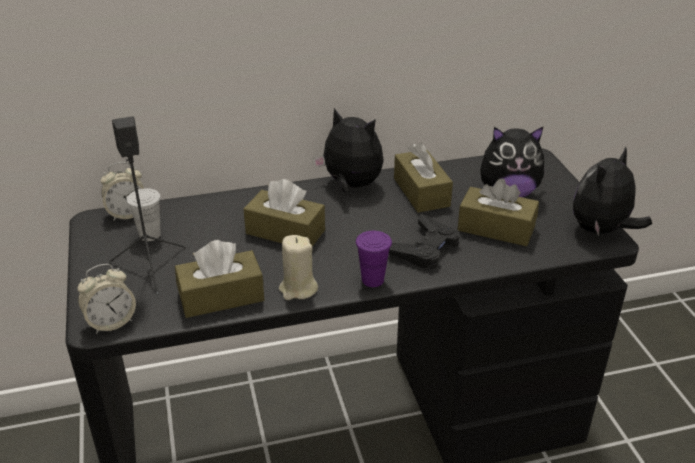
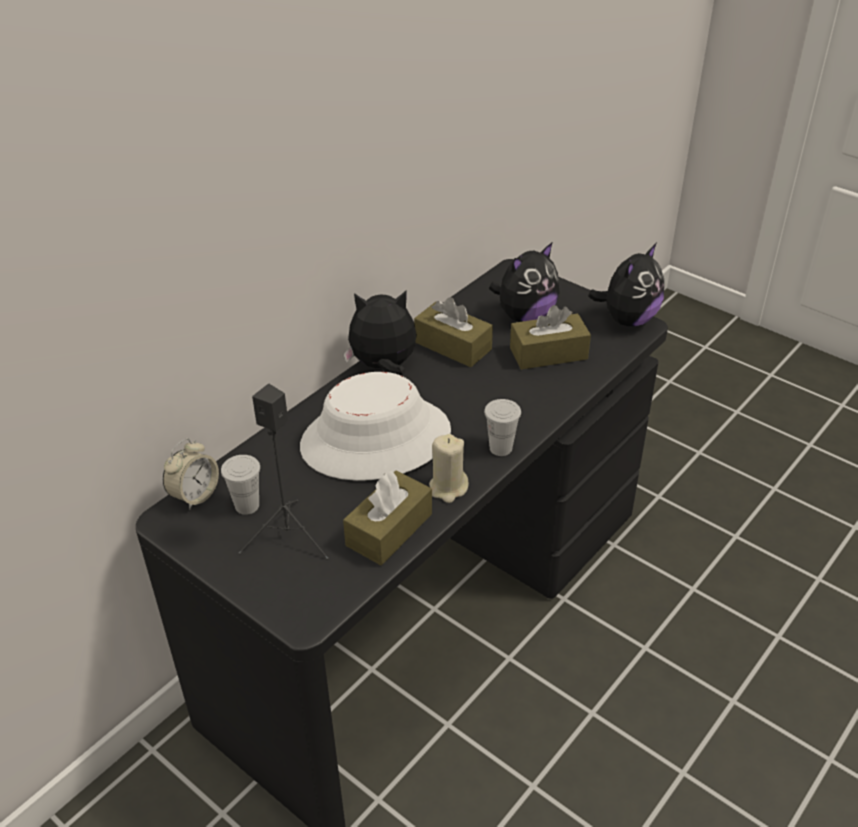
camera: 35 degrees left, 5 degrees up
(111, 322) = (315, 607): alarm clock -> none
(285, 232) = (375, 440): brown tissue box -> white hat
(372, 280) = (500, 448): purple cup -> white cup
(425, 248) = (512, 398): black game controller -> none
(601, 231) = (627, 319): plush toy -> plush toy turned 150 degrees counterclockwise

